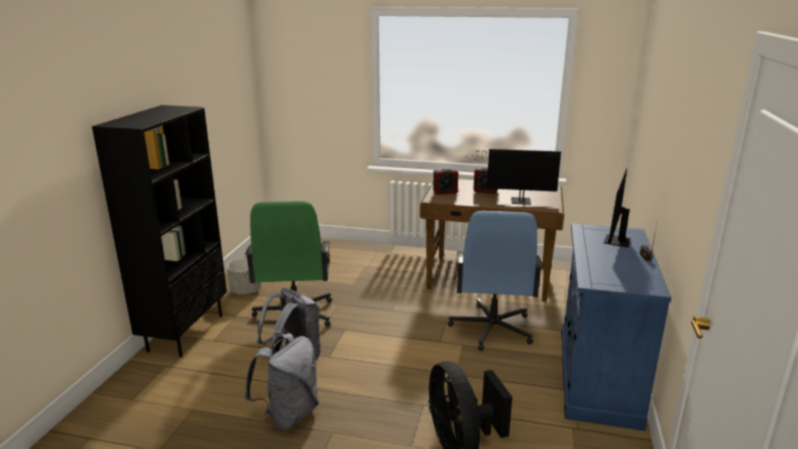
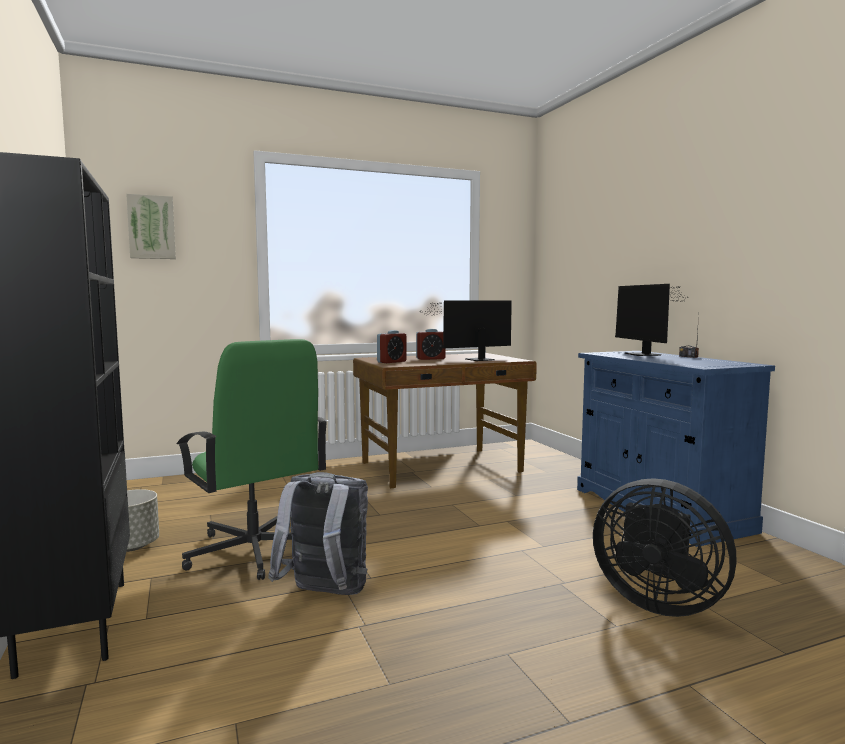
camera: 35 degrees left, 15 degrees down
(288, 415) = (415, 660): grey backpack -> none
(301, 69) = (151, 227): none -> picture
(491, 329) = (512, 502): blue office chair -> none

